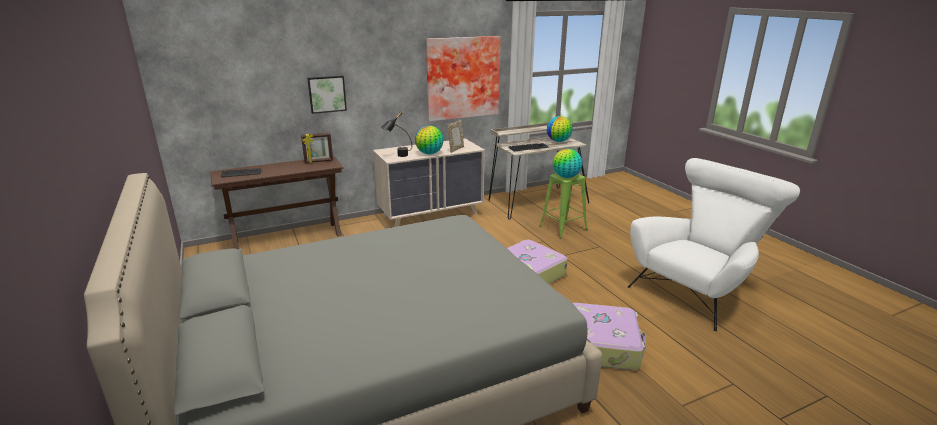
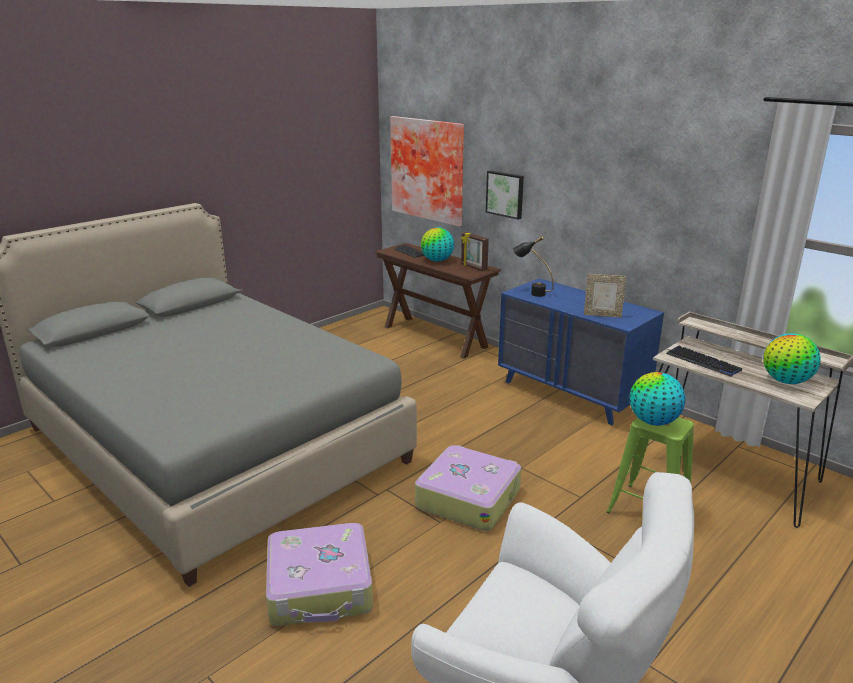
camera: 70 degrees right, 0 degrees up
(429, 153) = (563, 305): globe -> globe (437, 260)
(431, 215) = (571, 394): beige dresser -> blue dresser
(462, 77) = (678, 217): picture -> picture (429, 169)

